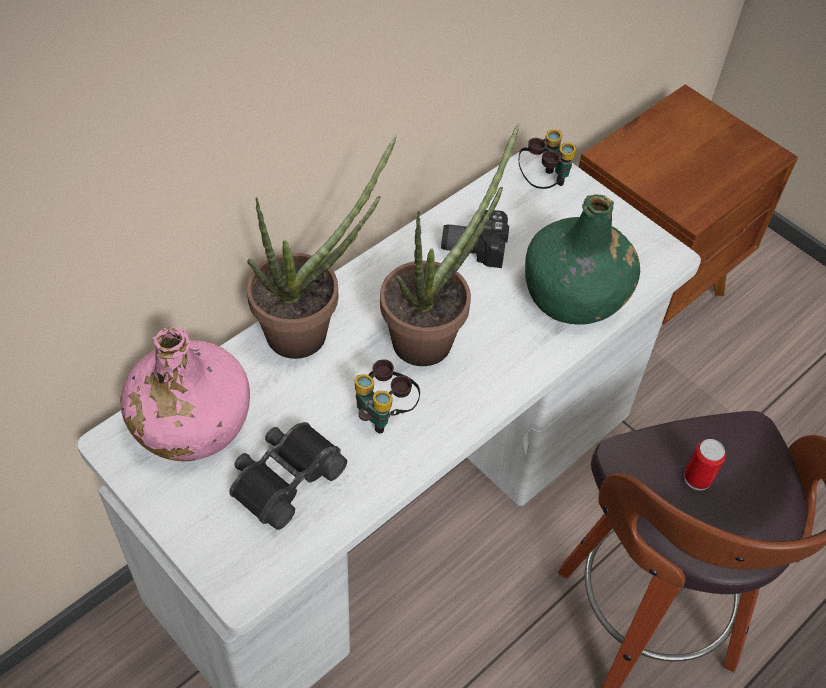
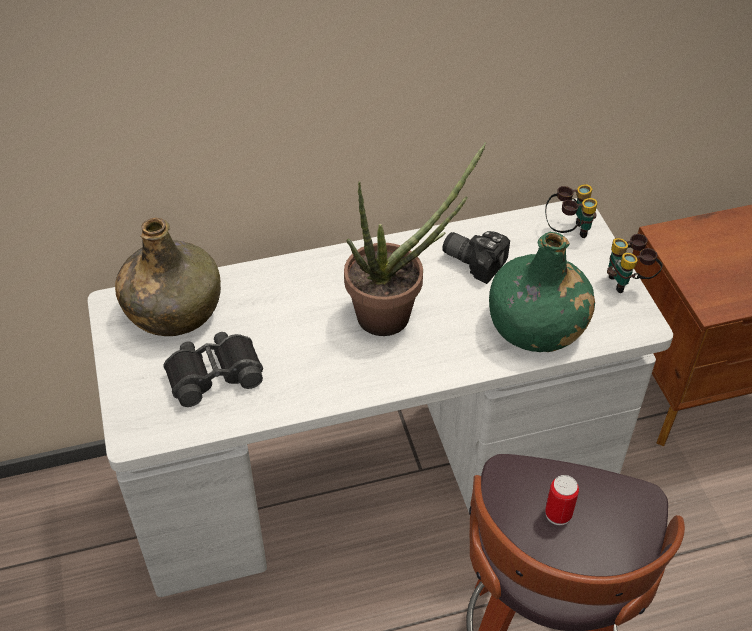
camera: 30 degrees right, 5 degrees down
(191, 422) = (174, 310): pink bottle -> green bottle
(310, 330) = (302, 277): potted plant -> none
(385, 413) = (319, 357): binoculars -> binoculars (628, 281)

